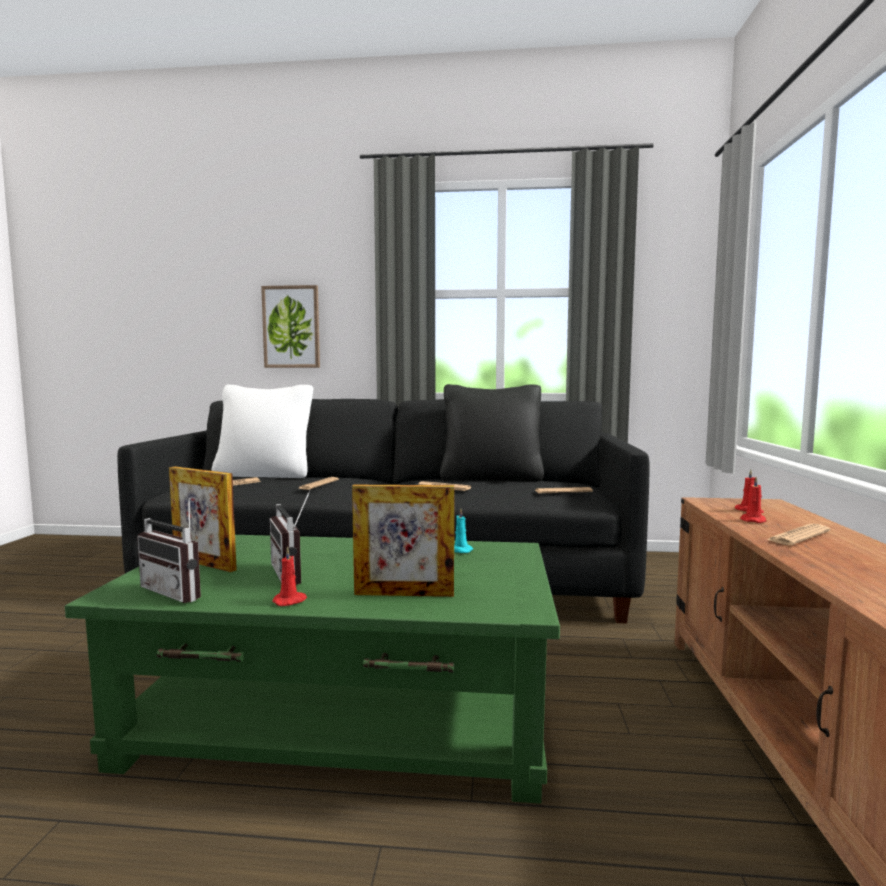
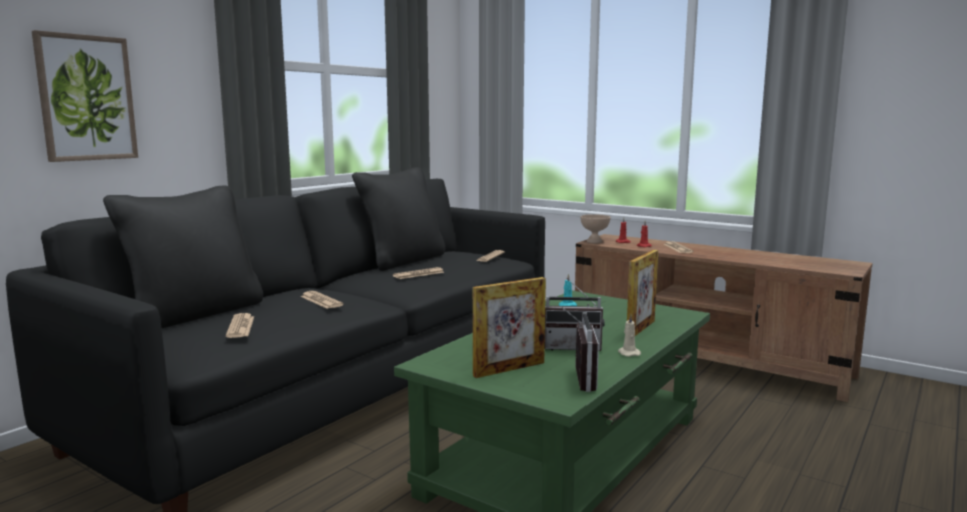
camera: 60 degrees left, 5 degrees up
(180, 591) = (577, 379): radio -> radio turned 60 degrees counterclockwise
(265, 475) = (195, 314): white pillow -> black pillow
(290, 601) = (628, 353): red candle -> beige candle
(708, 501) = (594, 242): none -> beige bowl

